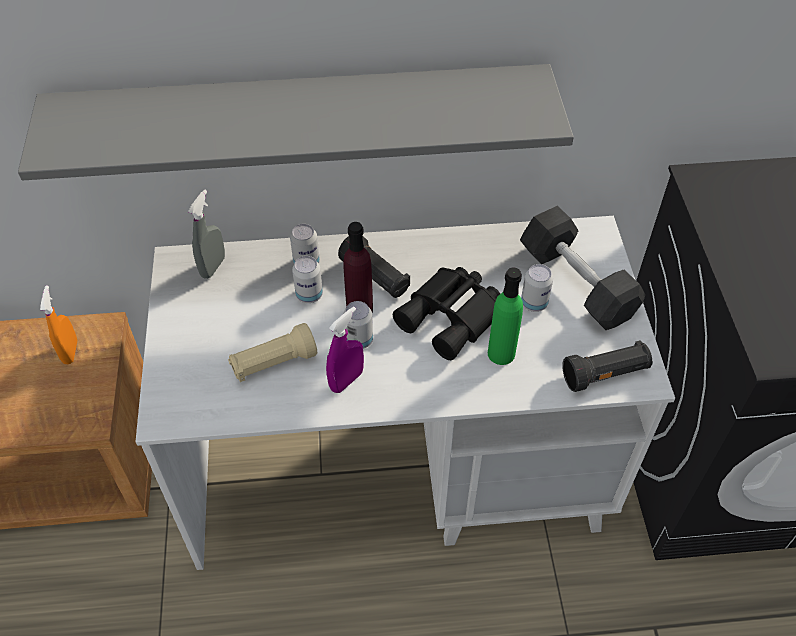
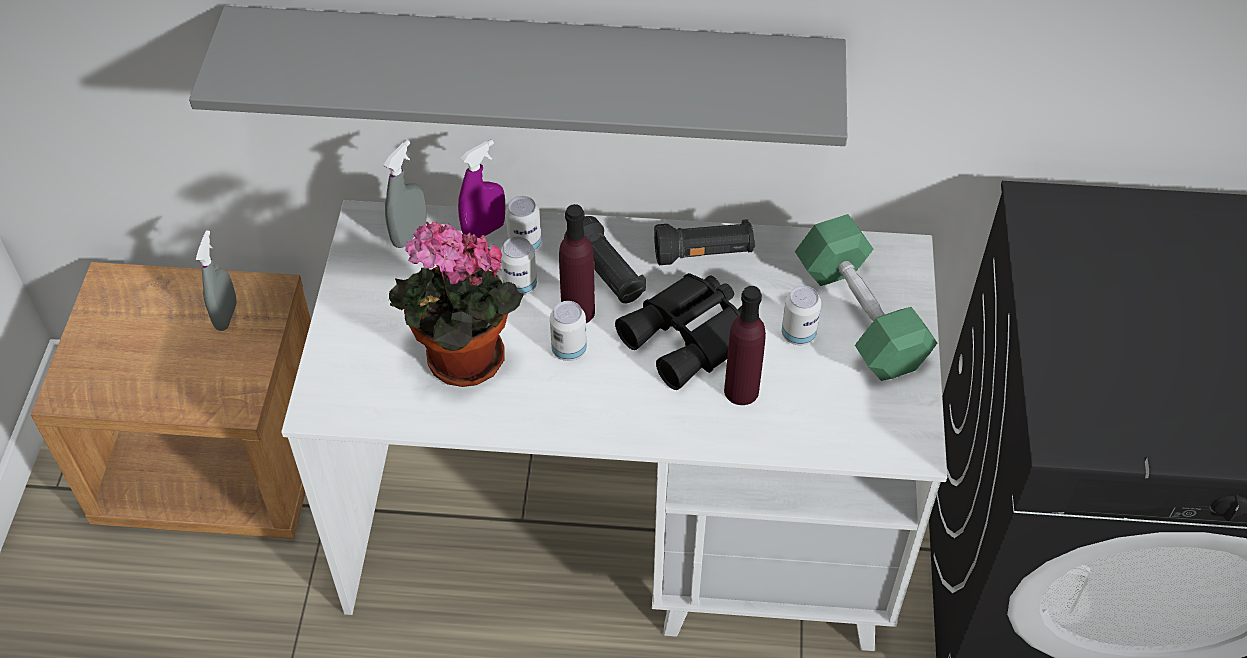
camera: 10 degrees right, 0 degrees up
(70, 352) = (226, 316): orange spray bottle -> grey spray bottle
(273, 363) = (460, 363): beige flashlight -> potted plant
(346, 380) = (543, 396): purple spray bottle -> purple spray bottle (484, 231)
(501, 353) = (741, 391): green bottle -> purple bottle
(577, 283) = (860, 316): grey dumbbell -> green dumbbell
(605, 374) = (866, 435): black flashlight -> black flashlight (704, 254)

